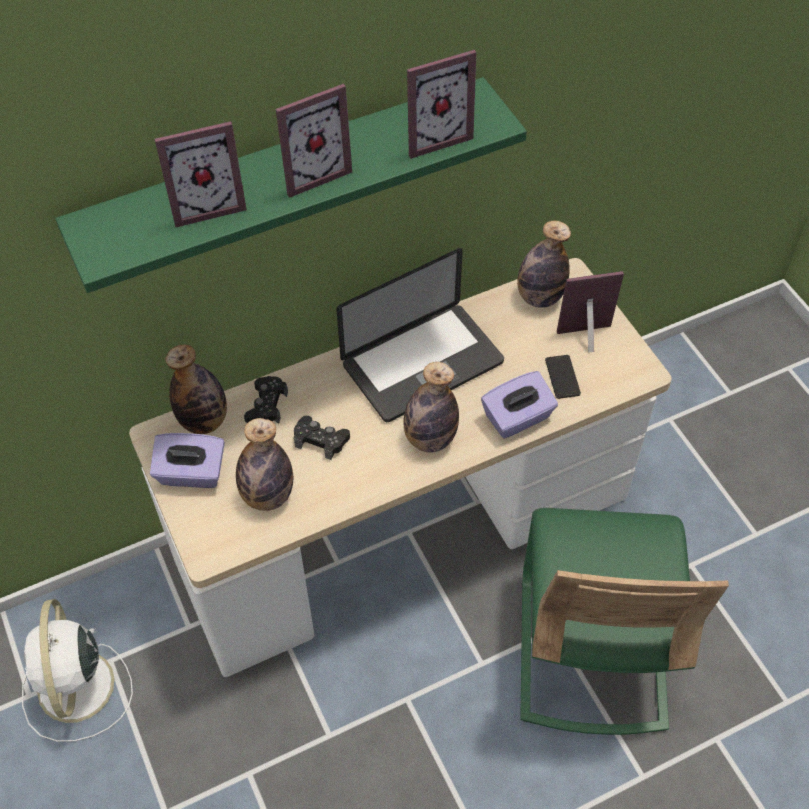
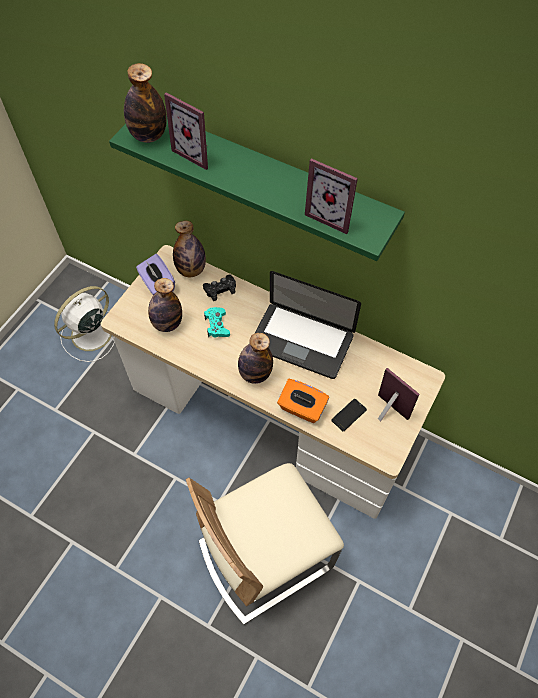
camera: 55 degrees right, 5 degrees up
(311, 172) = (256, 180): picture frame -> none
(321, 440) = (217, 325): black game controller -> turquoise game controller
(517, 418) = (302, 408): purple tissue box -> orange tissue box
(539, 297) = (397, 371): bottle -> bottle (149, 135)
(591, 649) = (265, 554): green chair -> beige chair

